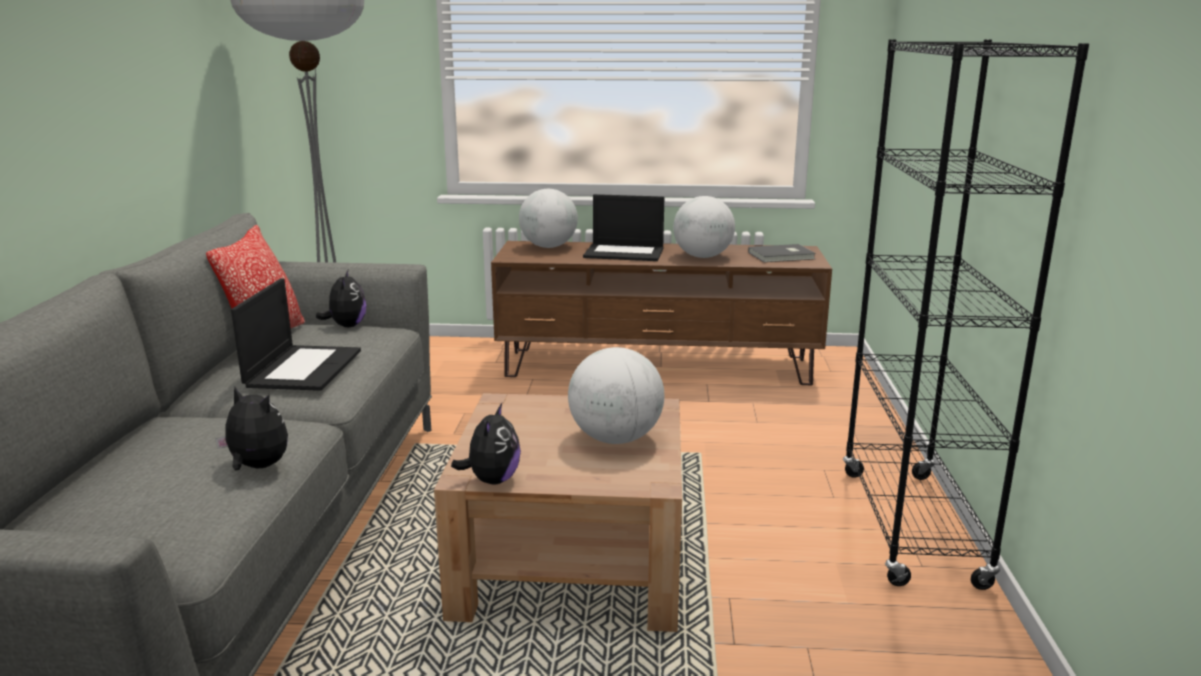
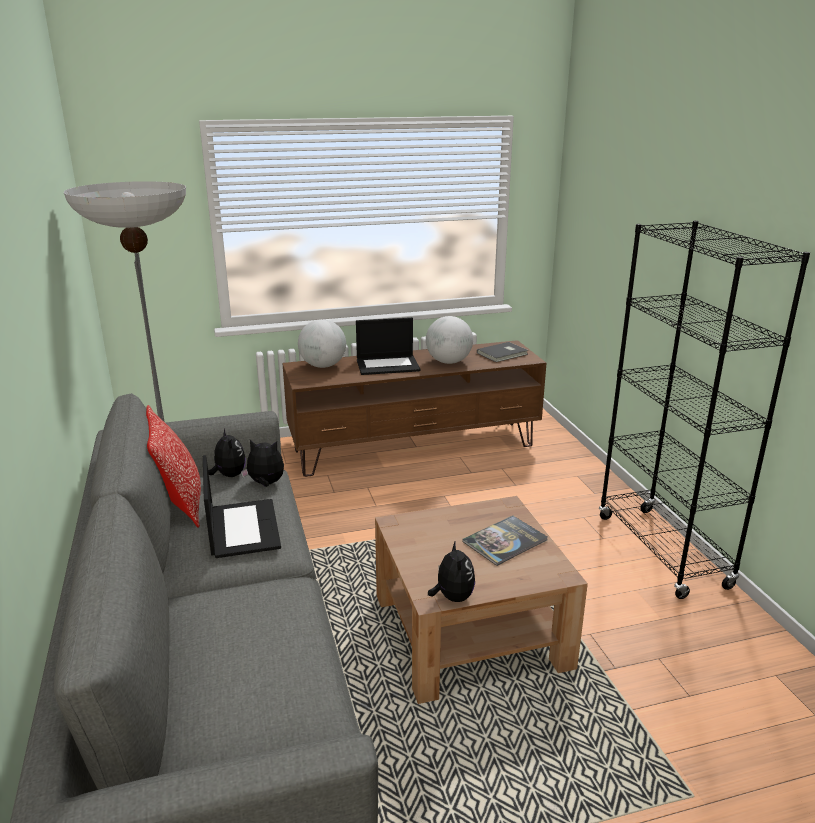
camera: 20 degrees left, 5 degrees up
(257, 467) = (302, 634): plush toy -> plush toy (266, 484)
(616, 439) = (505, 541): globe -> book

